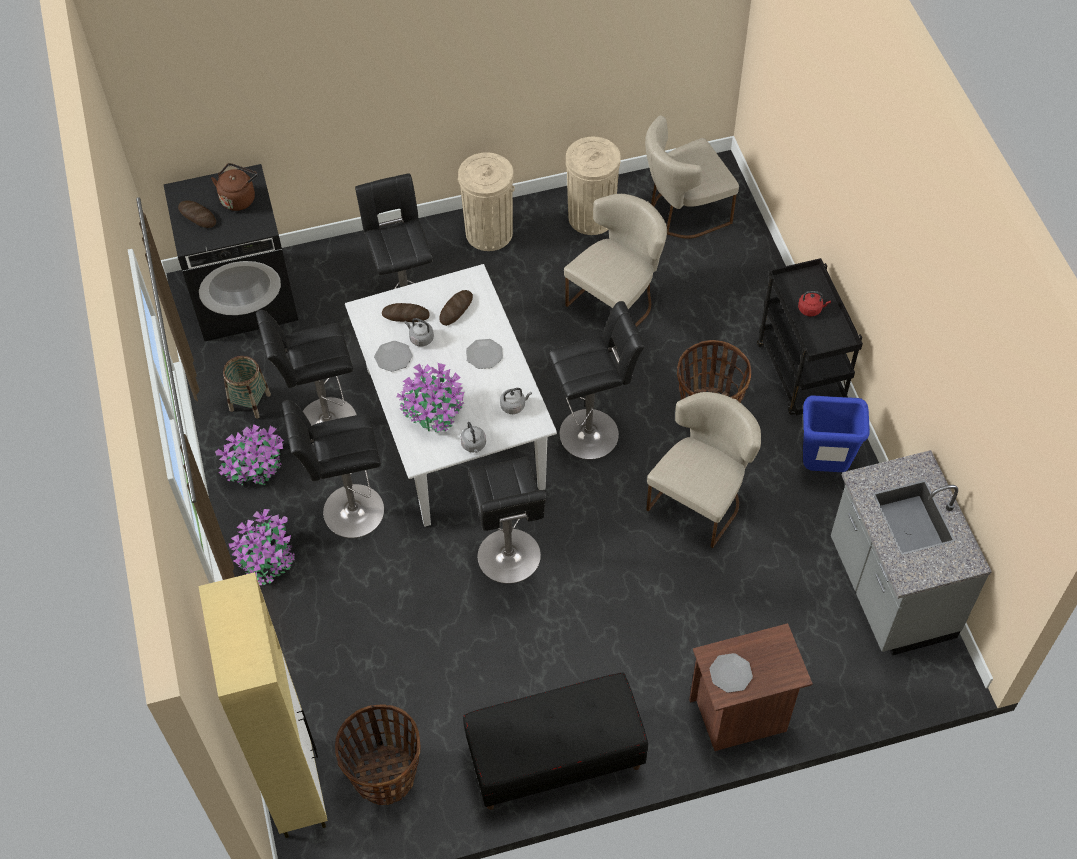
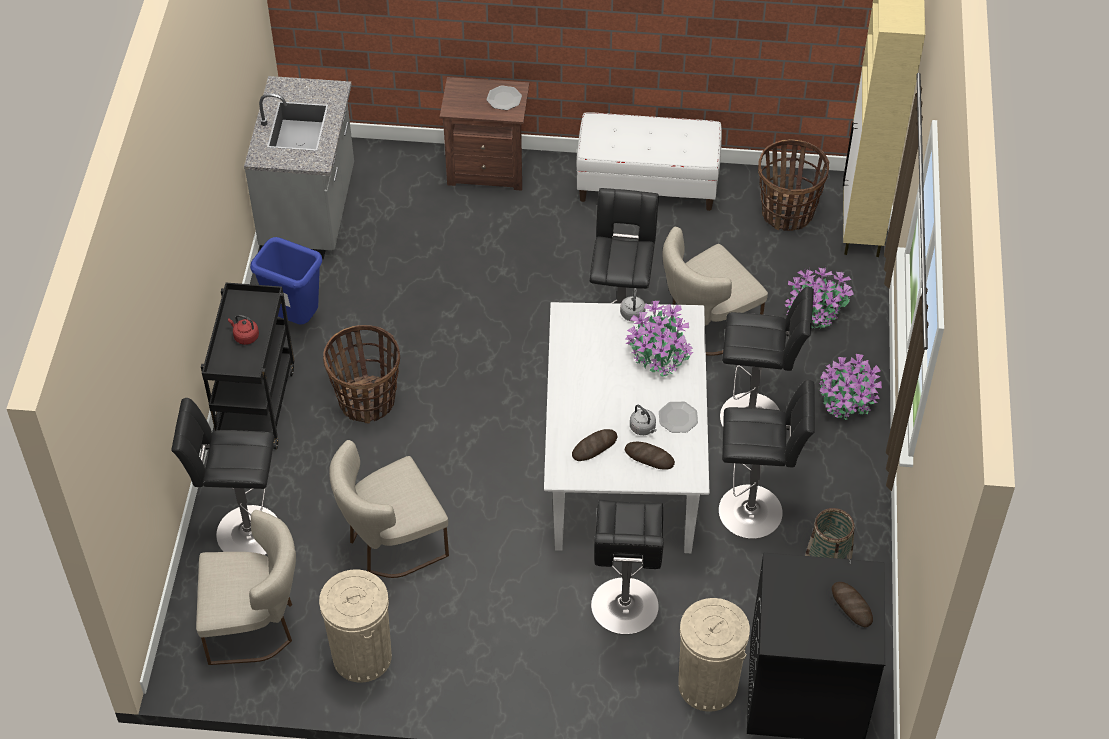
camera: 160 degrees left, 5 degrees down
(239, 198) = (797, 614): brown kettle -> none
(255, 466) = (836, 489): potted plant -> potted plant (815, 311)
(484, 354) = (586, 392): plate -> none
(489, 233) = (490, 677): beige trash can -> beige trash can (707, 685)
(514, 405) = (579, 335): grey kettle -> none
(555, 758) = (647, 185): black bench -> white bench
(593, 432) = (488, 416): black stool -> black stool (243, 532)
(701, 499) = (422, 327): beige chair -> beige chair (705, 327)

